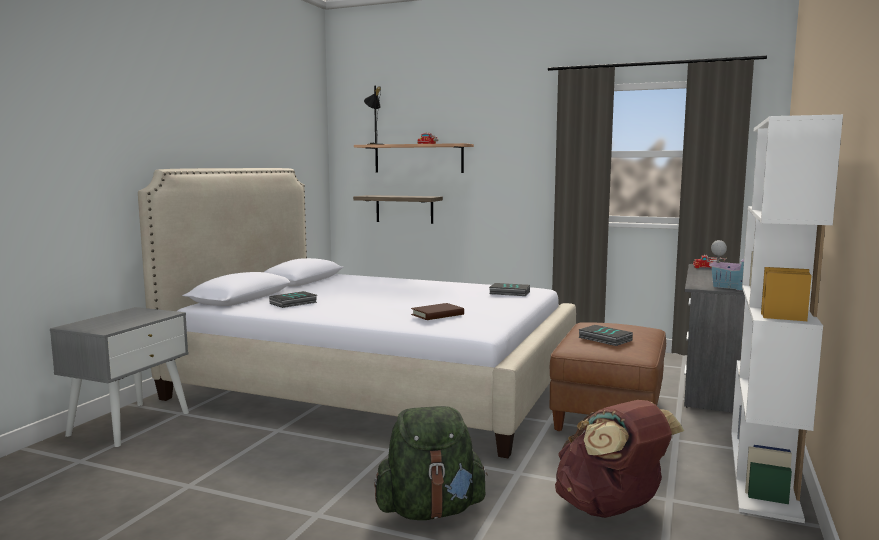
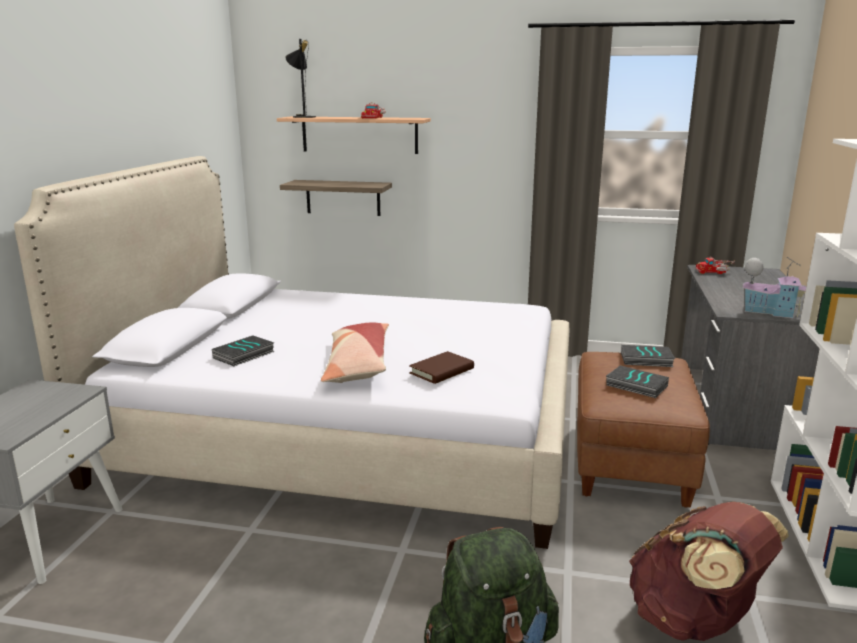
camera: 10 degrees left, 10 degrees up
(375, 310) = (357, 365): none -> pillow
(509, 293) = (501, 318): book -> book (645, 360)

